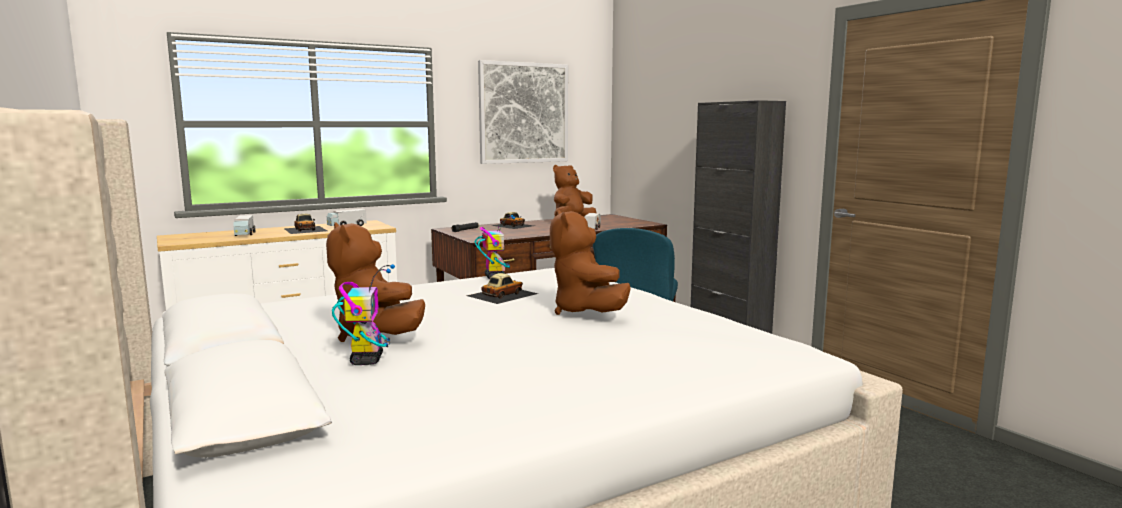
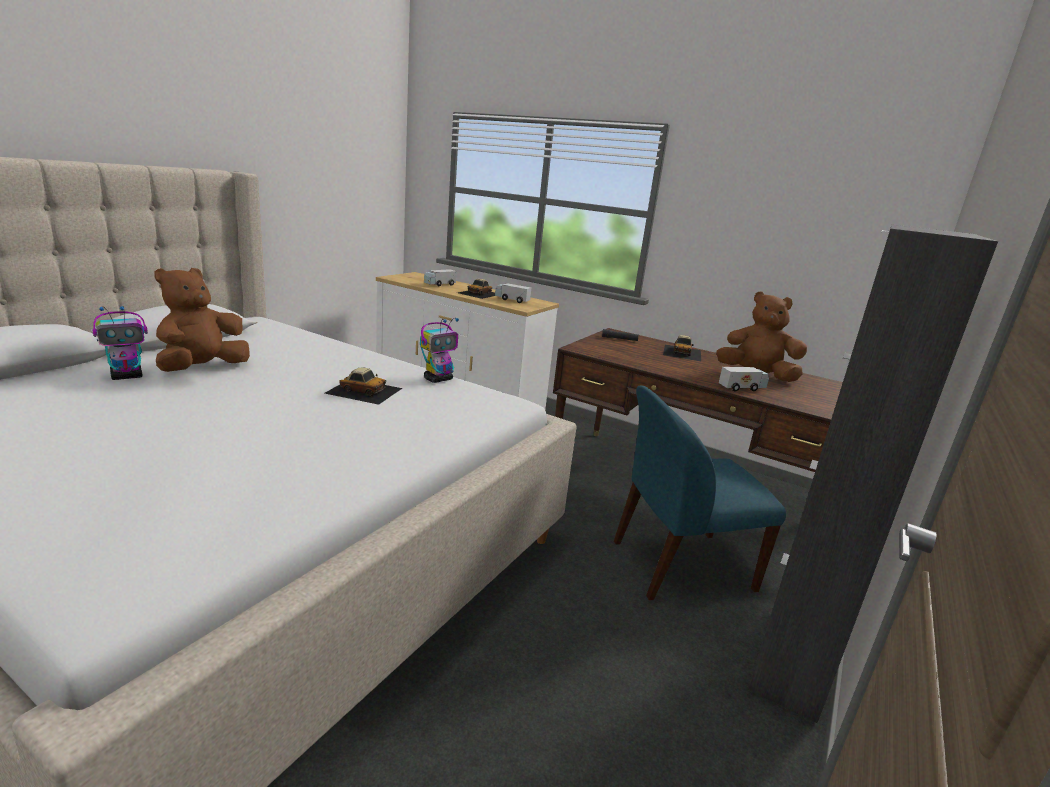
camera: 60 degrees right, 10 degrees up
(524, 113) = (778, 216): picture -> none
(585, 312) = (306, 434): brown plush toy -> none

